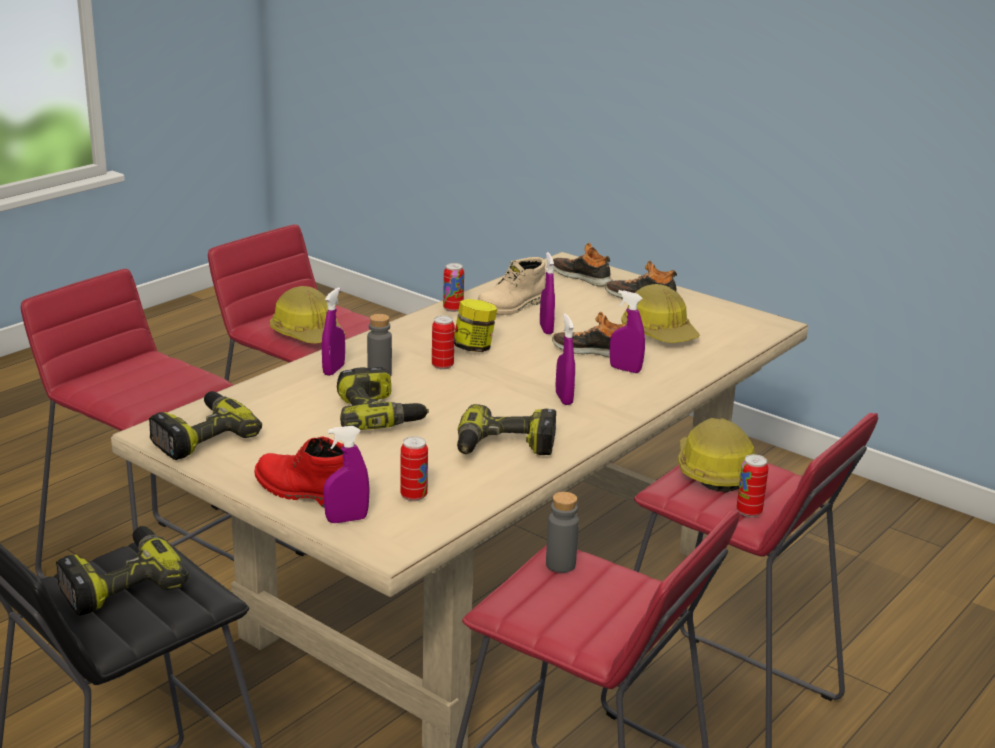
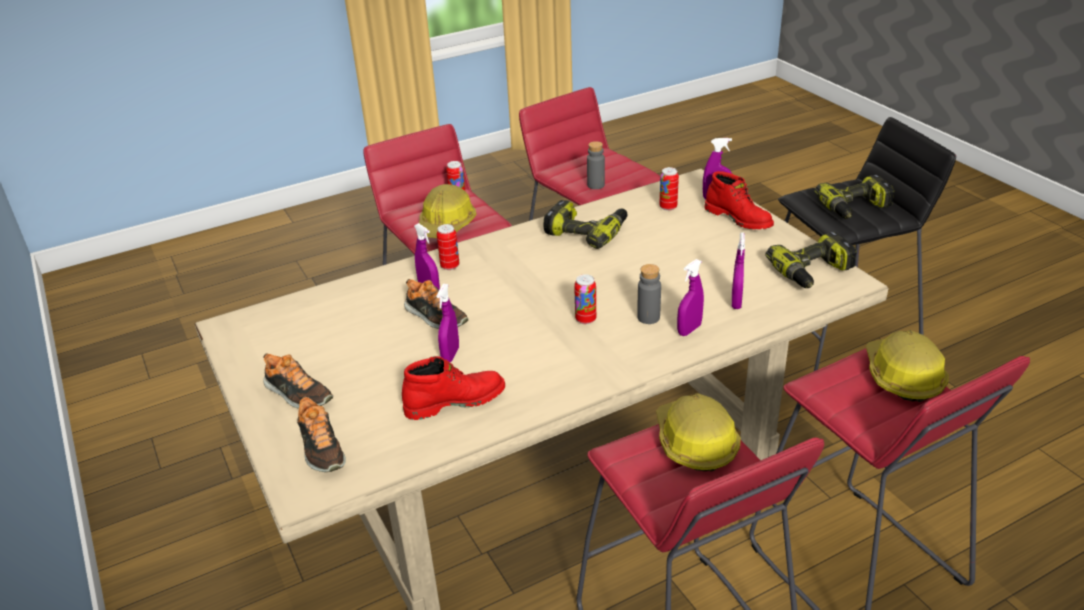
camera: 155 degrees left, 10 degrees up
(379, 414) = (666, 273): power drill -> none
(453, 309) = (523, 408): can -> can (450, 266)
(474, 348) = (541, 338): jar -> none
(512, 307) = (455, 401): beige boot -> red boot
(564, 399) = (509, 267): purple spray bottle -> purple spray bottle (736, 302)
(659, 332) = (347, 332): hard hat -> hard hat (902, 376)

